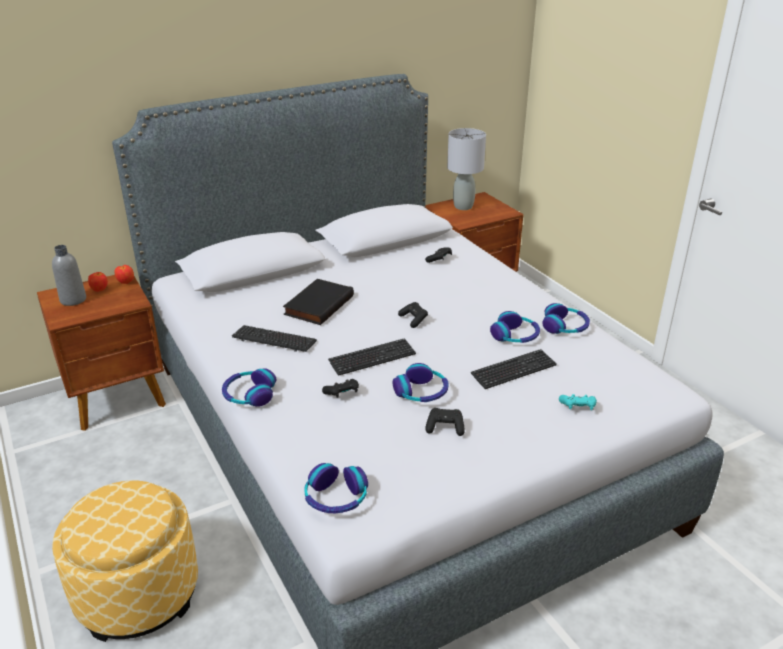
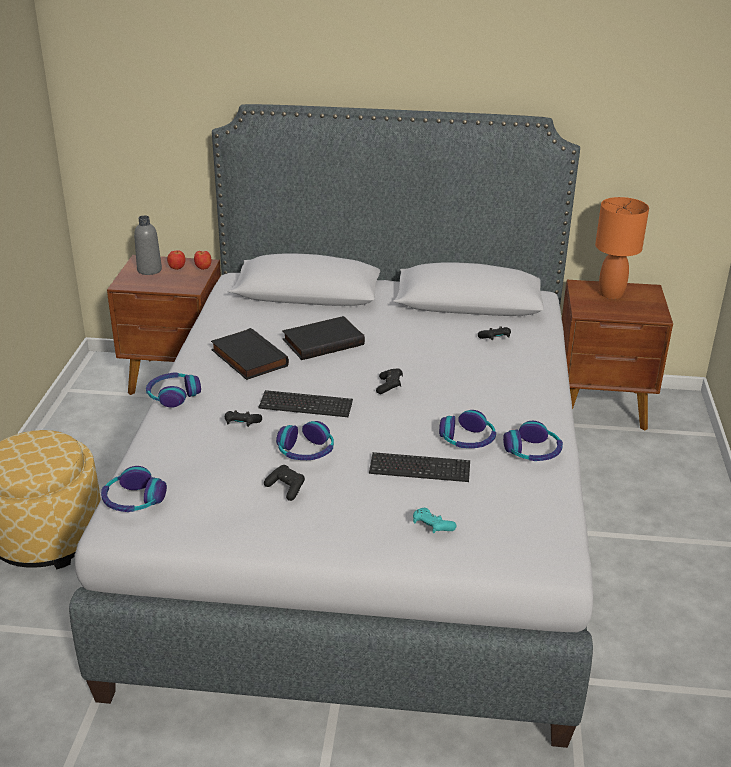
camera: 35 degrees right, 0 degrees up
(274, 340) = (247, 358): keyboard -> black book
(463, 206) = (611, 294): grey table lamp -> orange table lamp

